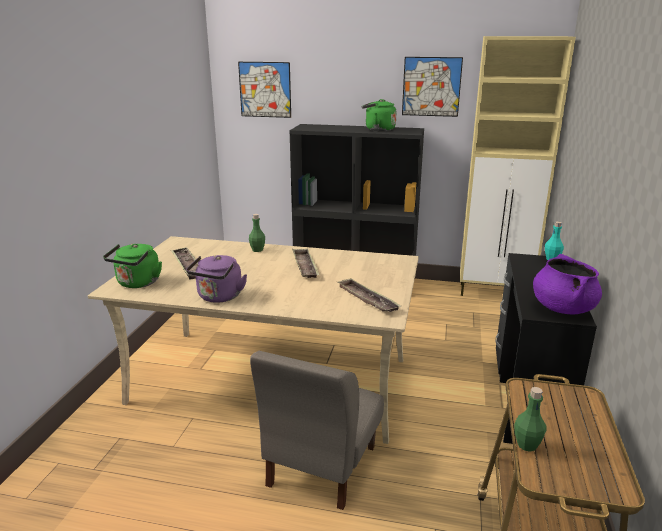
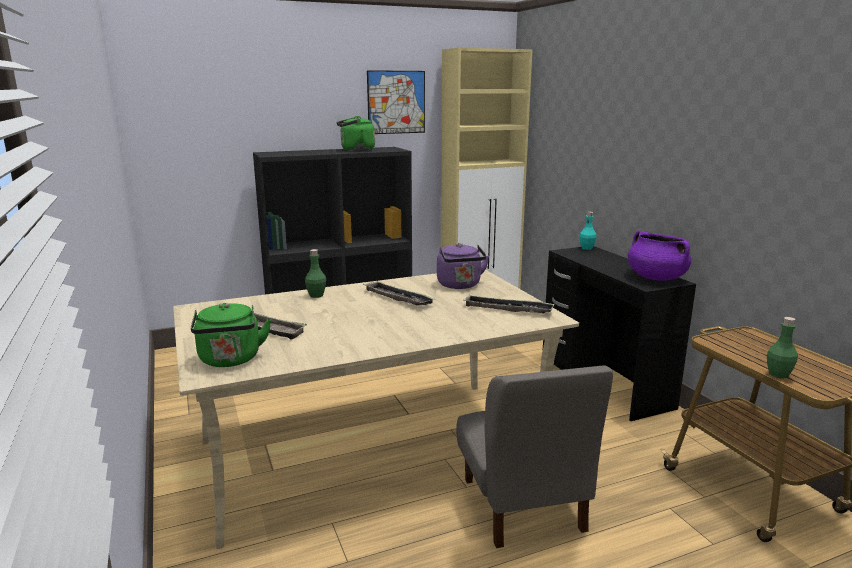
camera: 35 degrees left, 5 degrees down
(219, 297) = (362, 346): purple kettle -> purple kettle (460, 285)
(265, 89) = (199, 112): picture -> none

